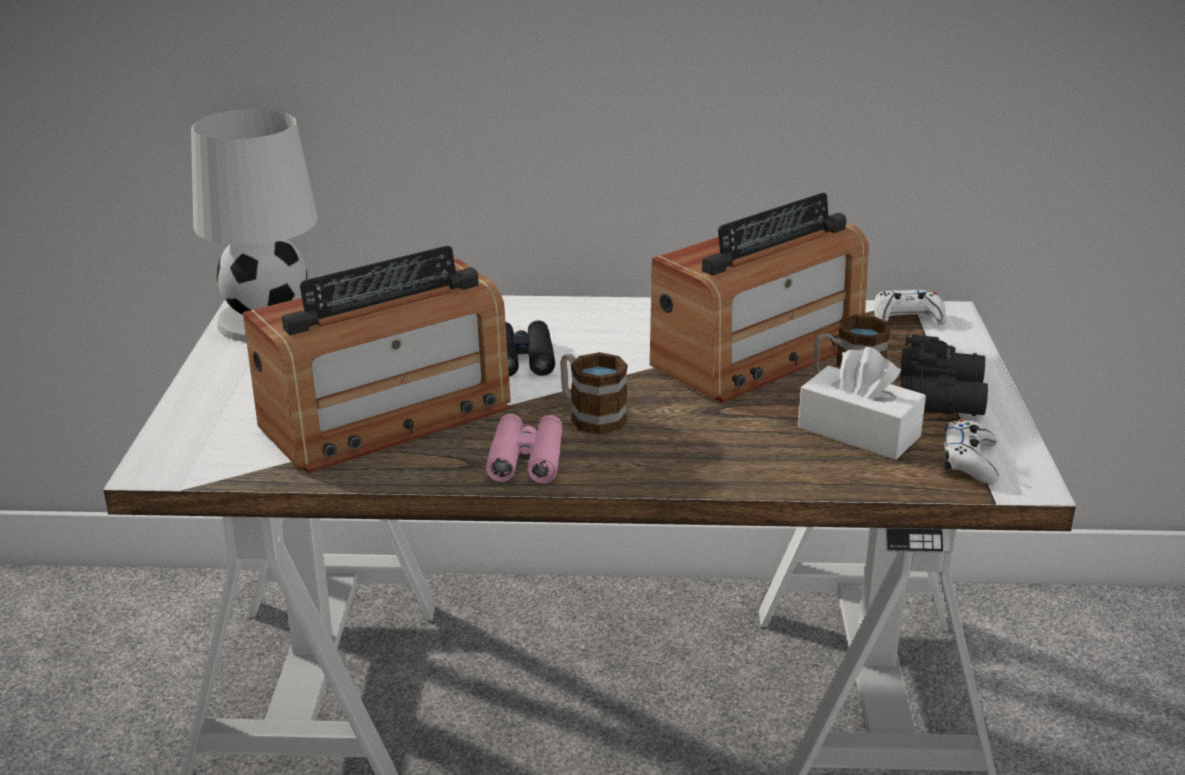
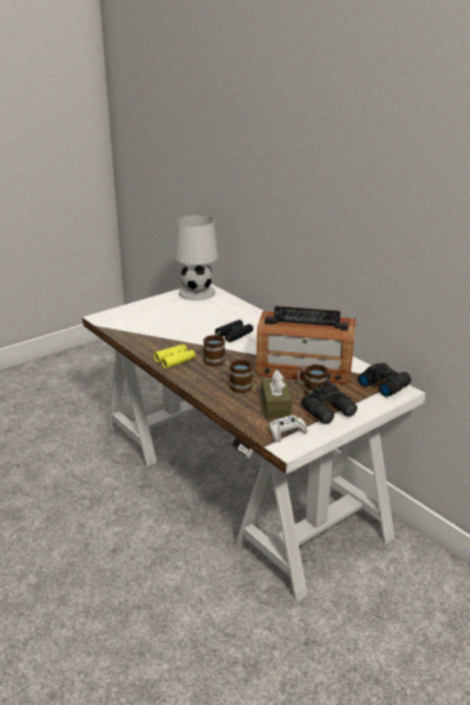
camera: 50 degrees right, 0 degrees up
(386, 417) = (168, 332): radio -> none
(526, 458) = (175, 360): pink binoculars -> yellow binoculars
(732, 438) = (236, 385): none -> mug
(858, 432) = (275, 405): white tissue box -> brown tissue box
(906, 318) = (383, 385): white game controller -> black binoculars

